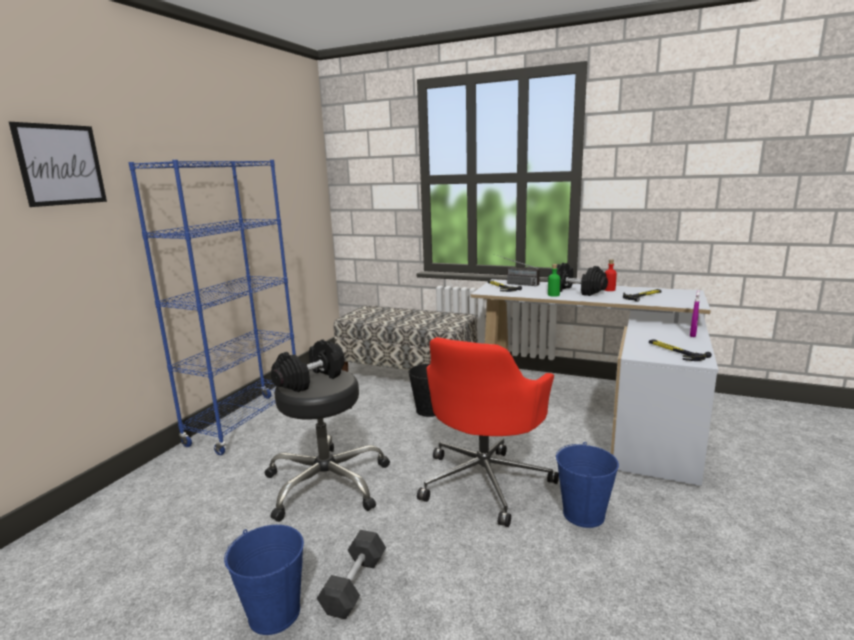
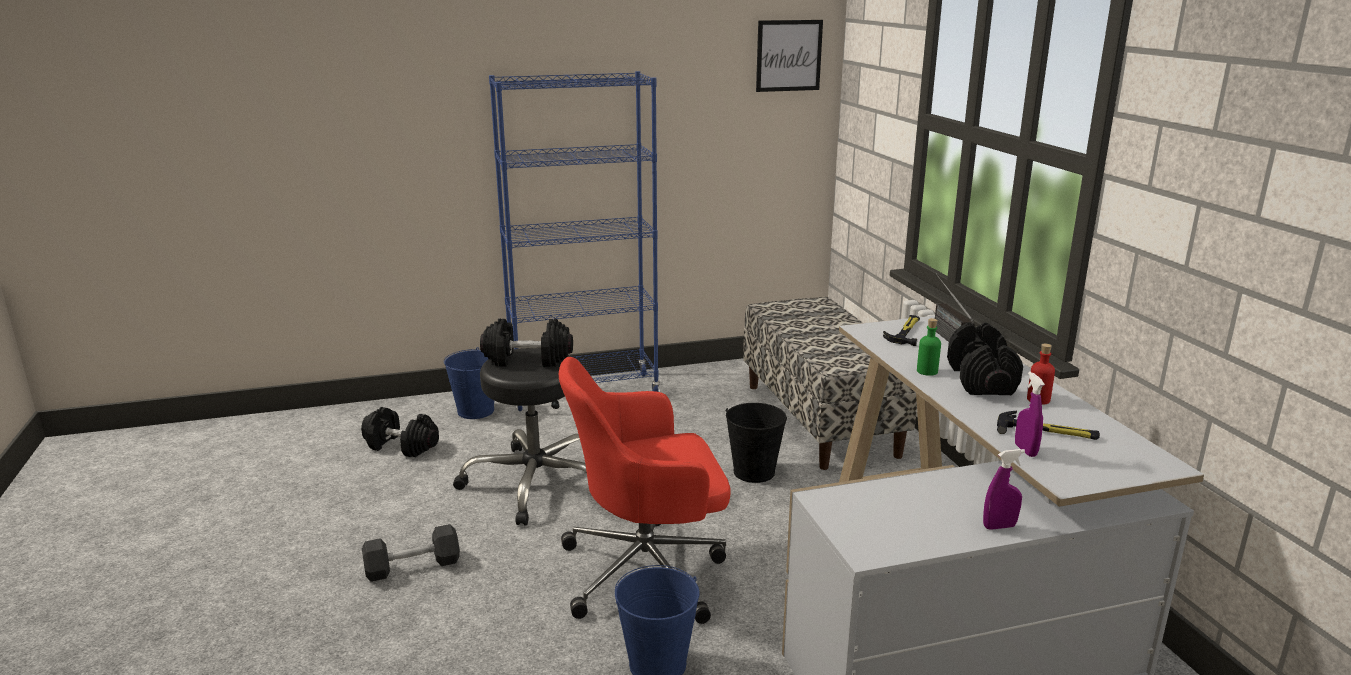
camera: 50 degrees right, 5 degrees up
(61, 165) = (421, 78): picture -> picture (788, 55)
(163, 528) = (401, 446): none -> black dumbbell
(274, 613) = (352, 546): blue bucket -> blue bucket (476, 411)
(658, 302) = (1025, 450): none -> purple spray bottle
(675, 351) = (884, 525): hammer -> none

